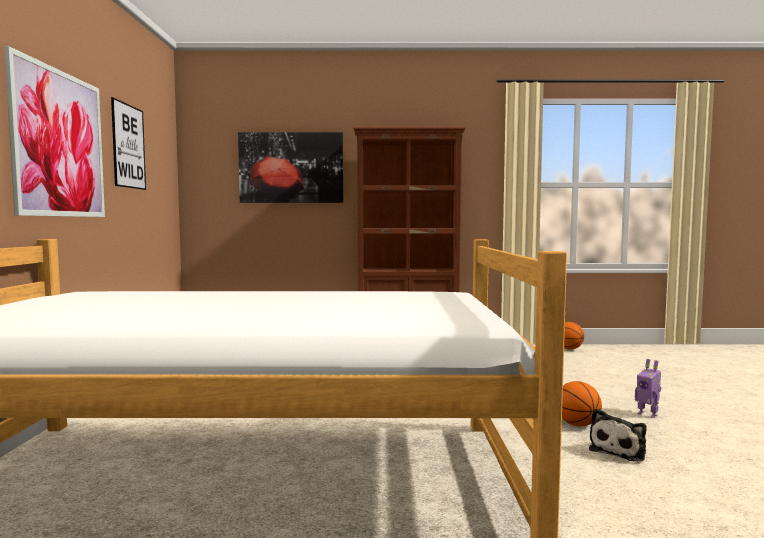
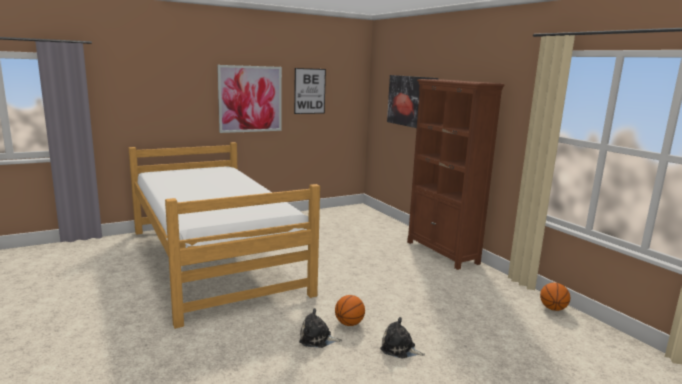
camera: 60 degrees right, 10 degrees up
(648, 414) = (399, 349): toy robot -> plush toy

